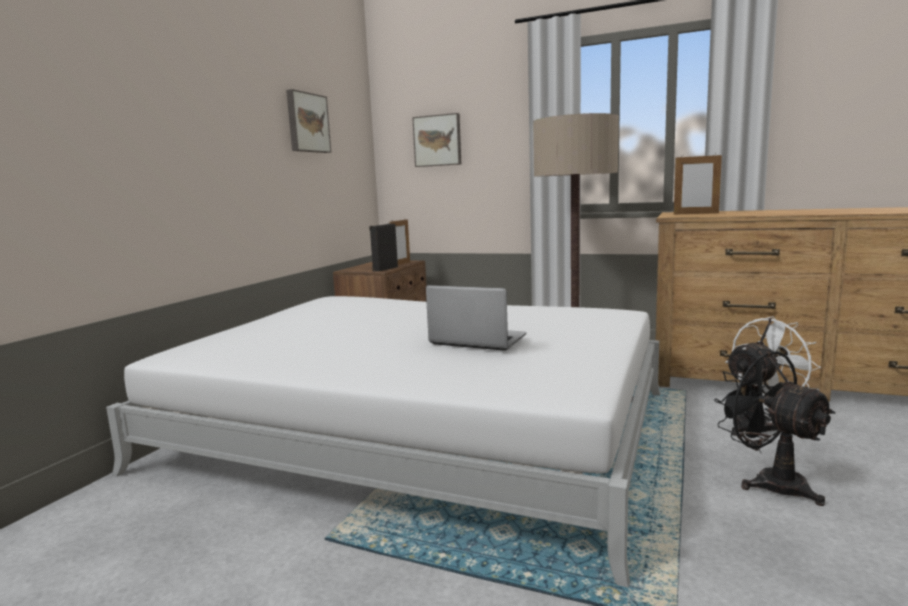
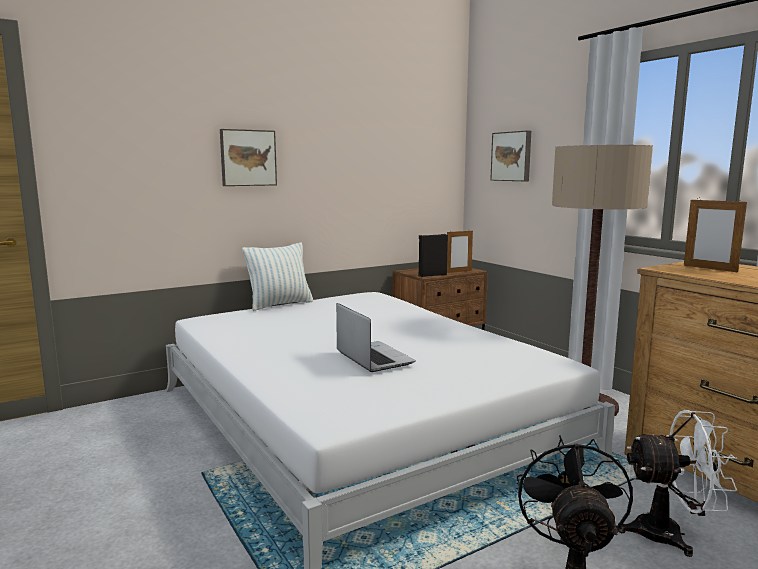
camera: 35 degrees right, 0 degrees up
(245, 324) = (280, 304): none -> pillow
(307, 123) = (379, 142): picture -> picture (248, 158)

